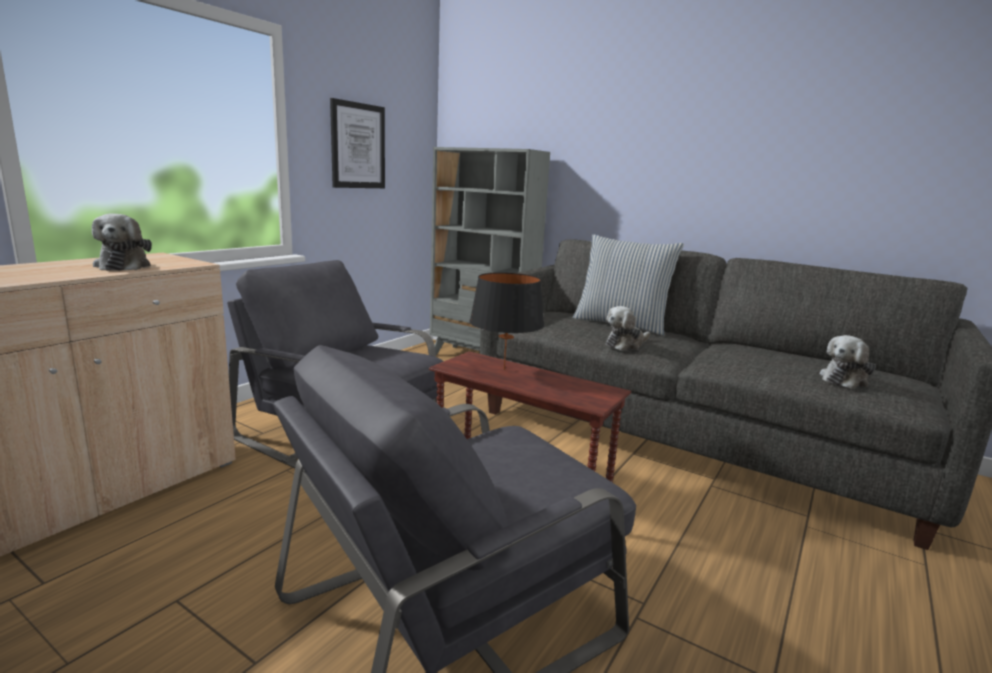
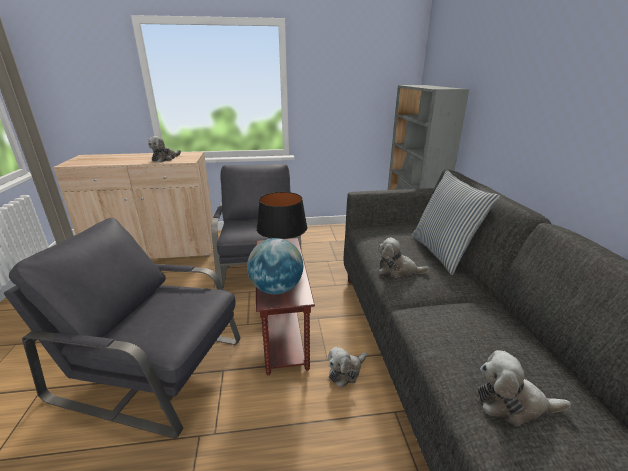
camera: 50 degrees right, 10 degrees up
(358, 146) = (342, 87): picture -> none
(574, 393) = (276, 289): none -> globe
(635, 482) = (346, 372): none -> plush toy

